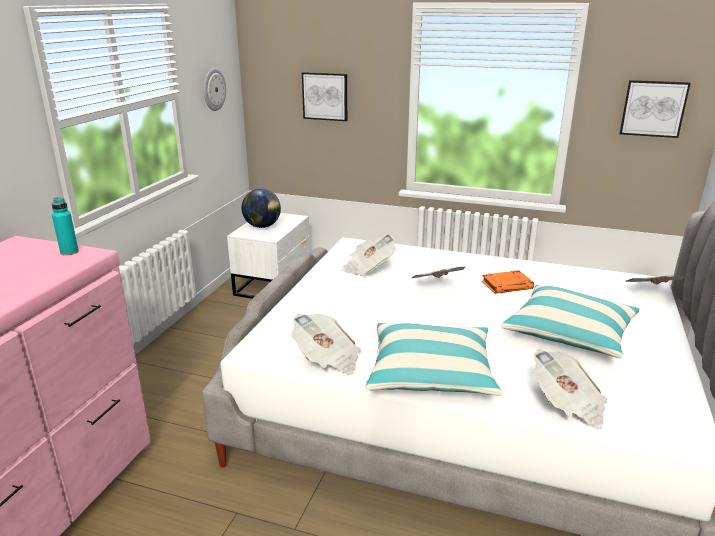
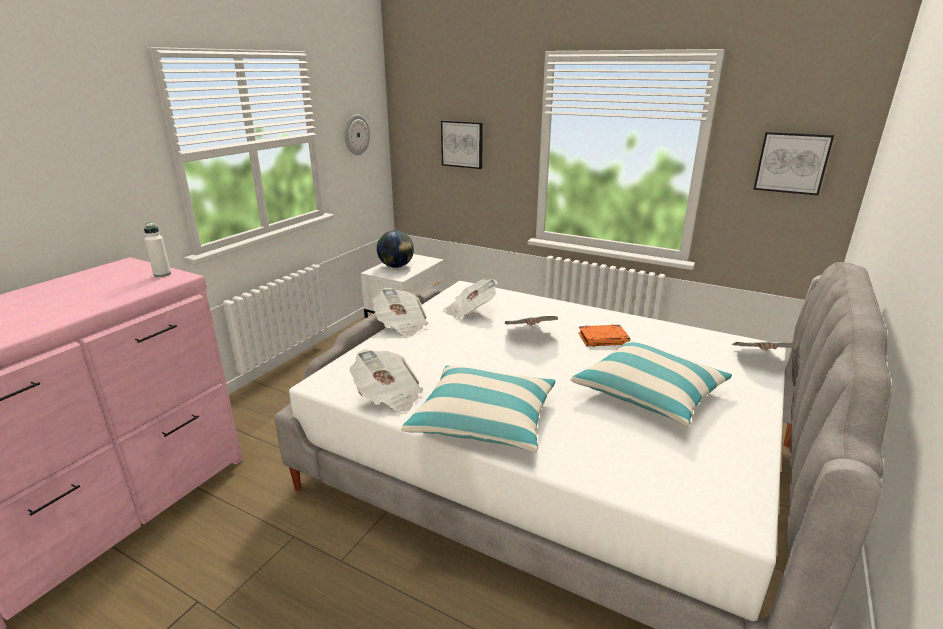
camera: 10 degrees right, 0 degrees up
(69, 252) = (162, 274): turquoise bottle -> white bottle
(568, 405) = (614, 471): newspaper -> newspaper (401, 326)

